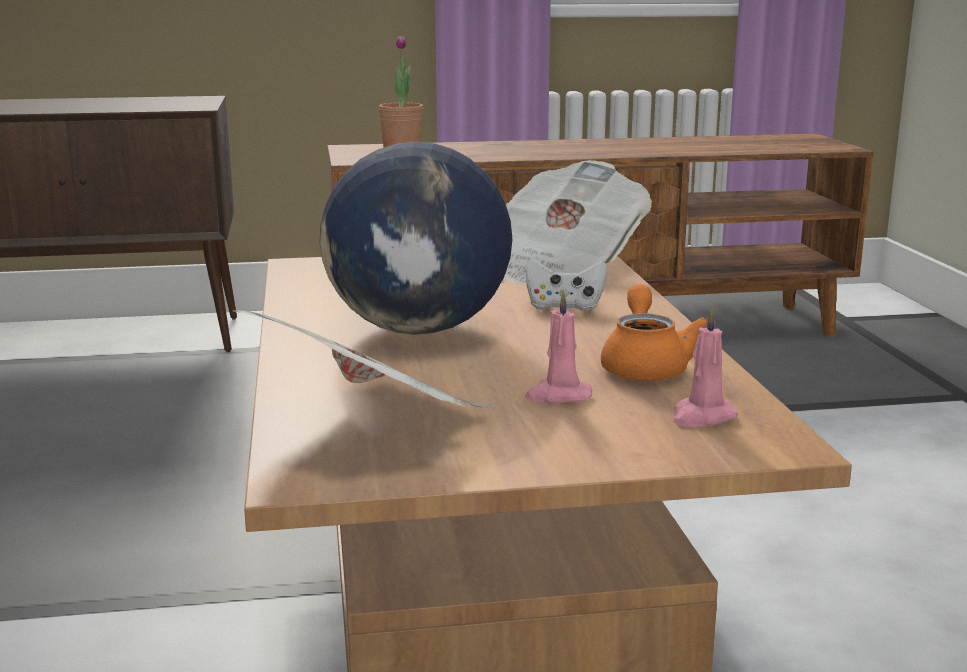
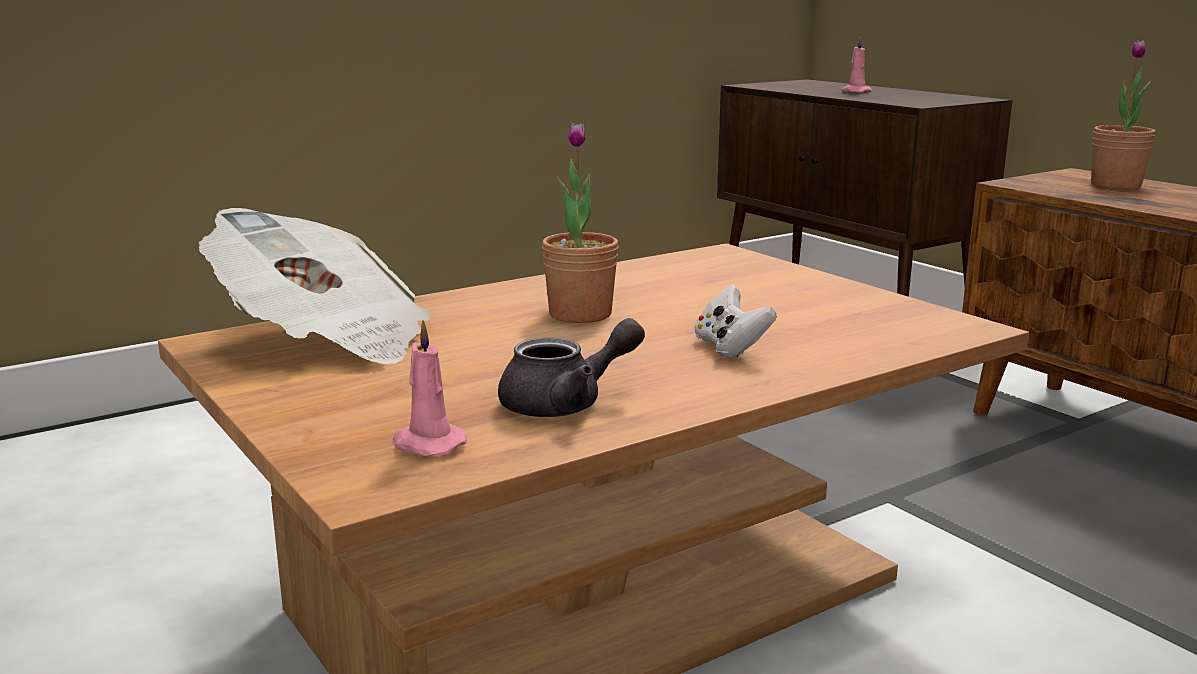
camera: 65 degrees right, 0 degrees up
(419, 330) = (580, 314): globe -> potted plant
(557, 396) = (442, 383): pink candle -> pink candle (855, 92)
(562, 266) = (890, 326): newspaper -> none
(645, 366) = (566, 404): orange teapot -> grey teapot

